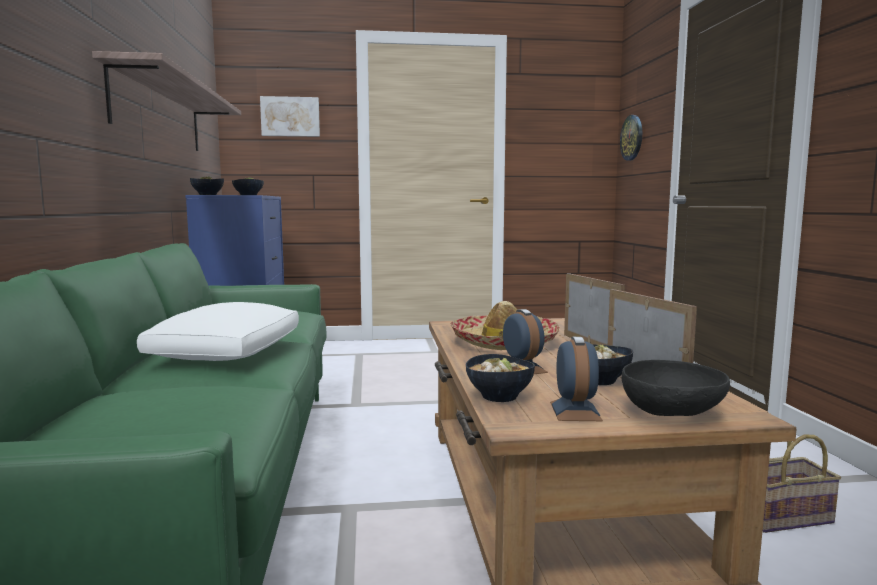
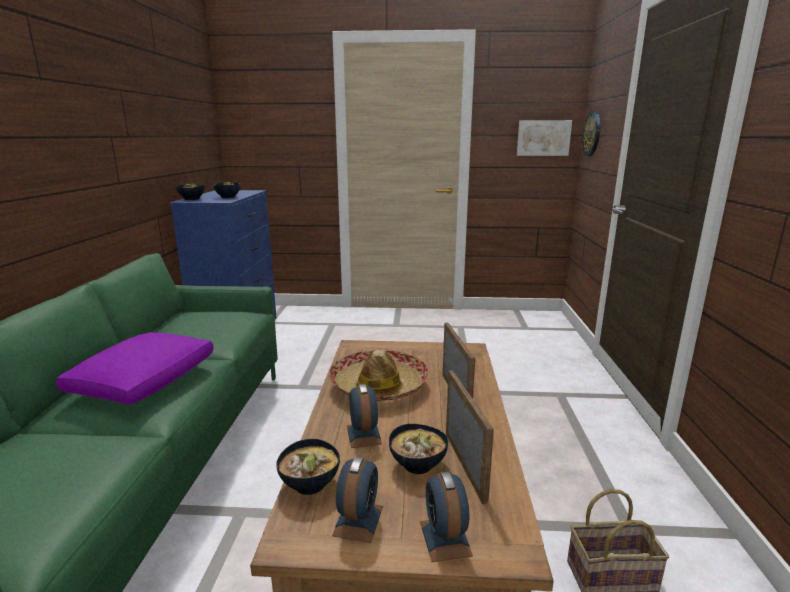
camera: 10 degrees right, 10 degrees up
(159, 114) = (136, 138): shelf -> none
(228, 352) = (145, 381): white pillow -> purple pillow
(290, 117) = (277, 115): picture -> picture (543, 138)
(672, 414) = (445, 538): black bowl -> alarm clock

